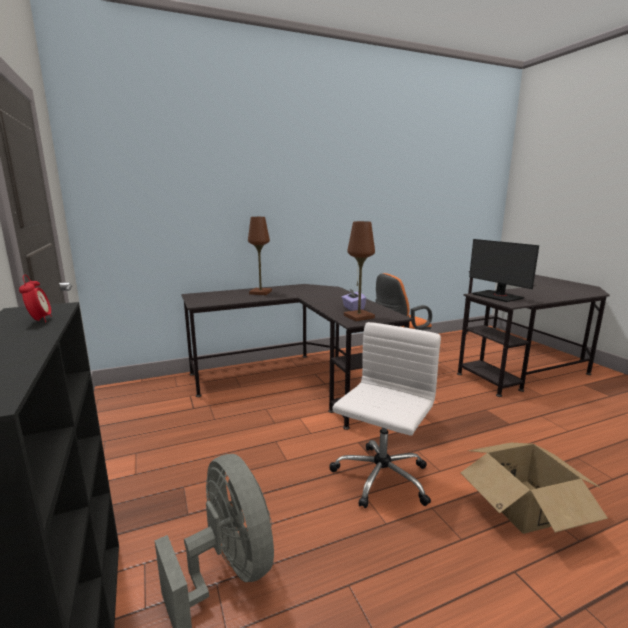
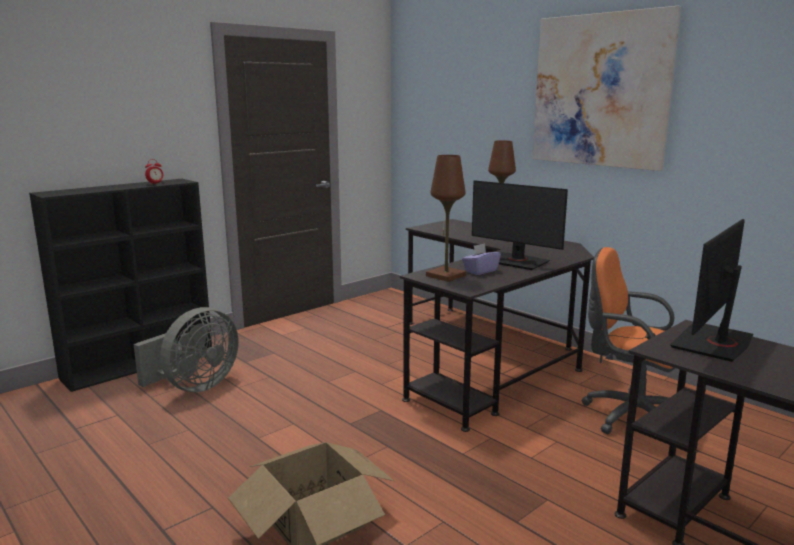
camera: 70 degrees right, 0 degrees up
(304, 178) = (600, 91): none -> picture
(335, 299) = (515, 261): none -> monitor
(380, 478) = (322, 429): white office chair -> none

